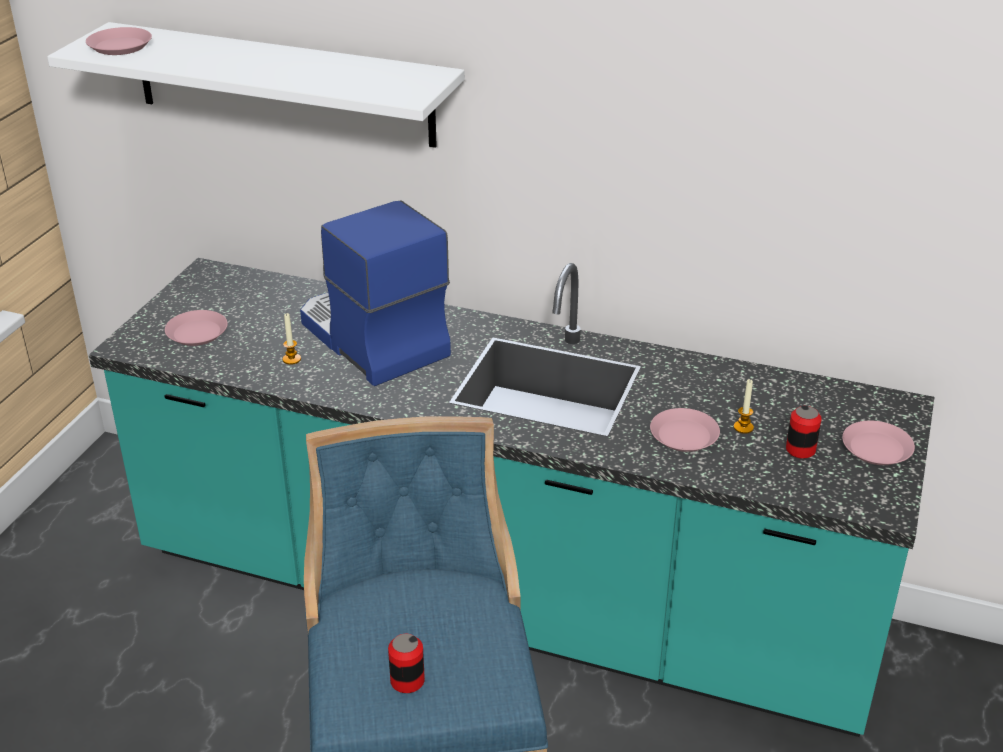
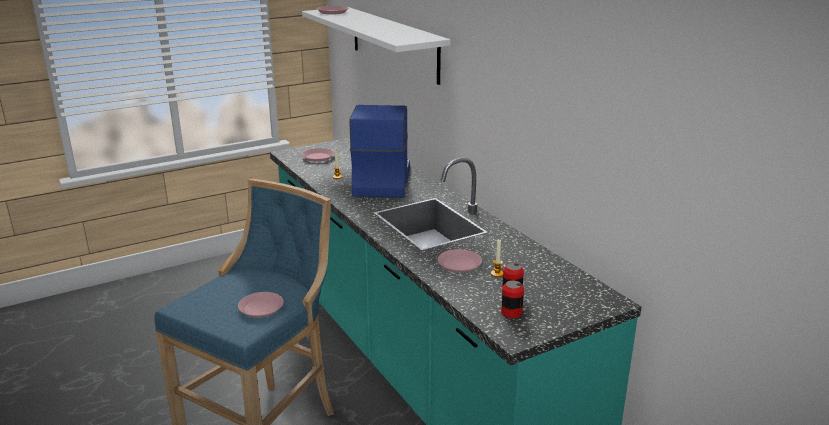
camera: 40 degrees right, 10 degrees down
(407, 681) = (218, 308): can -> can (511, 313)
(877, 449) = (558, 312): pink plate -> pink plate (261, 308)

